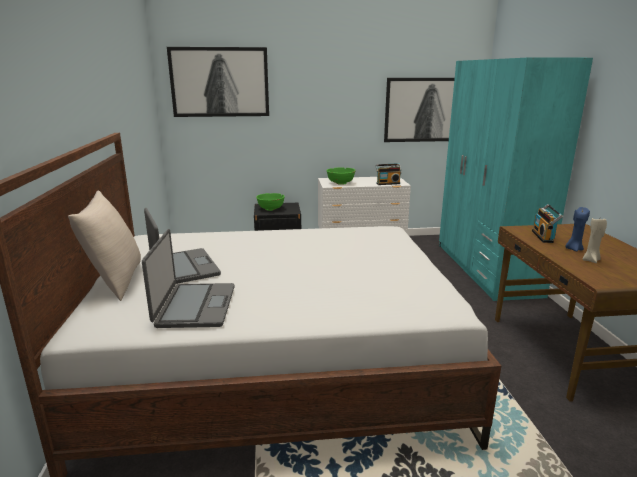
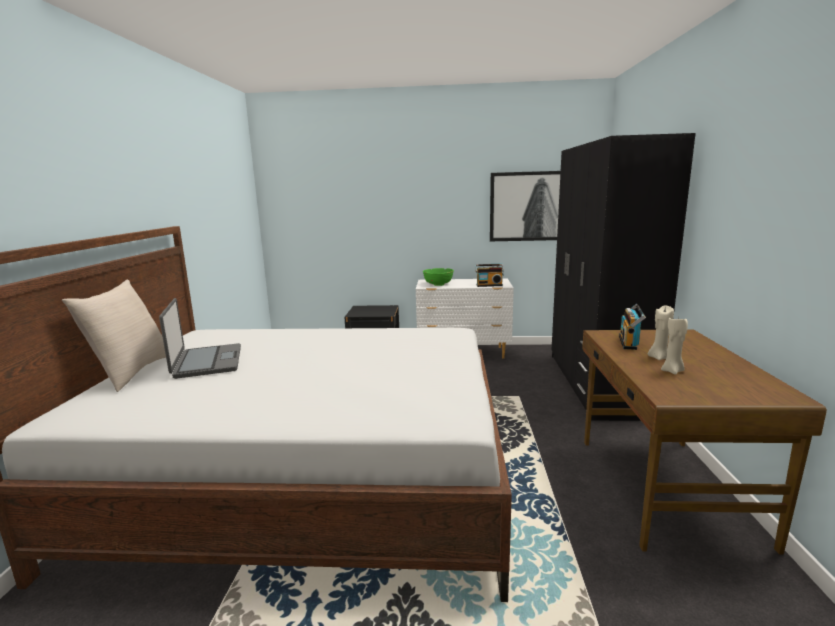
camera: 10 degrees right, 5 degrees down
(195, 306) = (183, 401): laptop -> none
(219, 82) = (317, 182): picture -> none
(270, 209) = (365, 311): green bowl -> none
(485, 269) = (597, 384): turquoise wardrobe -> black wardrobe
(573, 249) = (658, 357): blue candle -> beige candle

